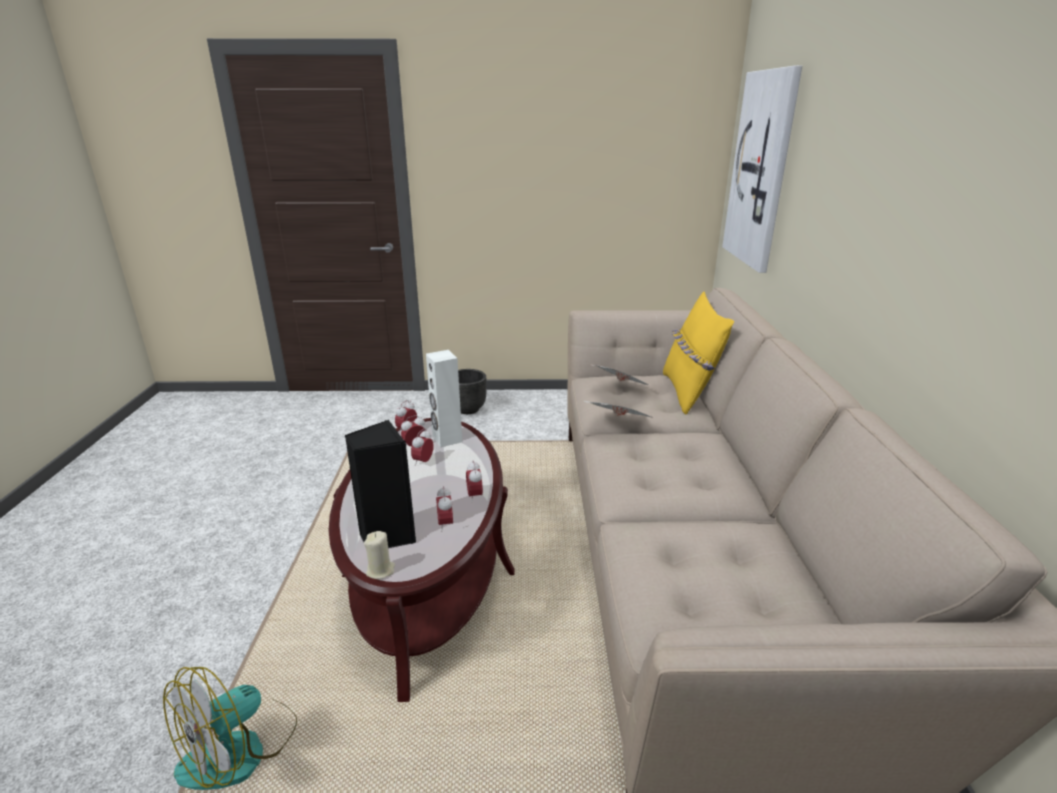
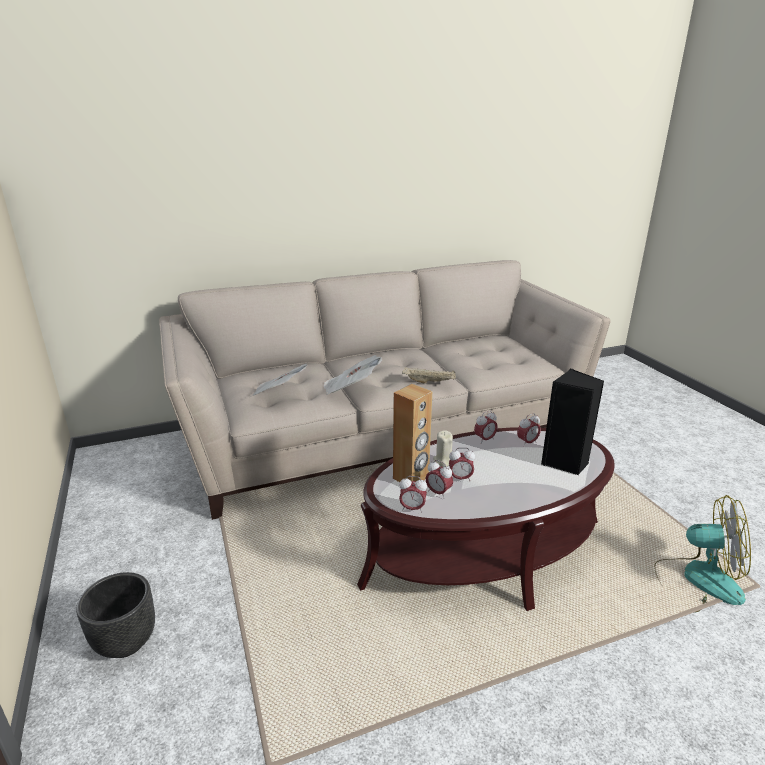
camera: 110 degrees left, 0 degrees up
(380, 570) = (596, 452): beige candle -> beige candle (443, 461)
(446, 439) = (411, 478): white speaker -> brown speaker
(619, 480) = (429, 382): none -> beige tray
(688, 393) = (269, 370): yellow pillow -> none
(761, 170) = (126, 180): picture -> none

